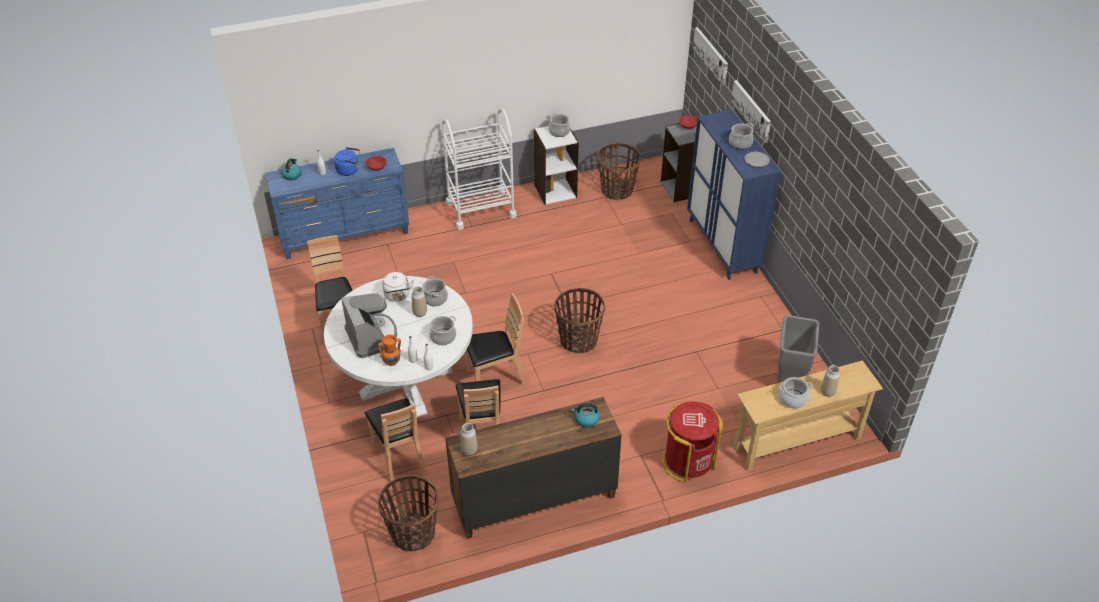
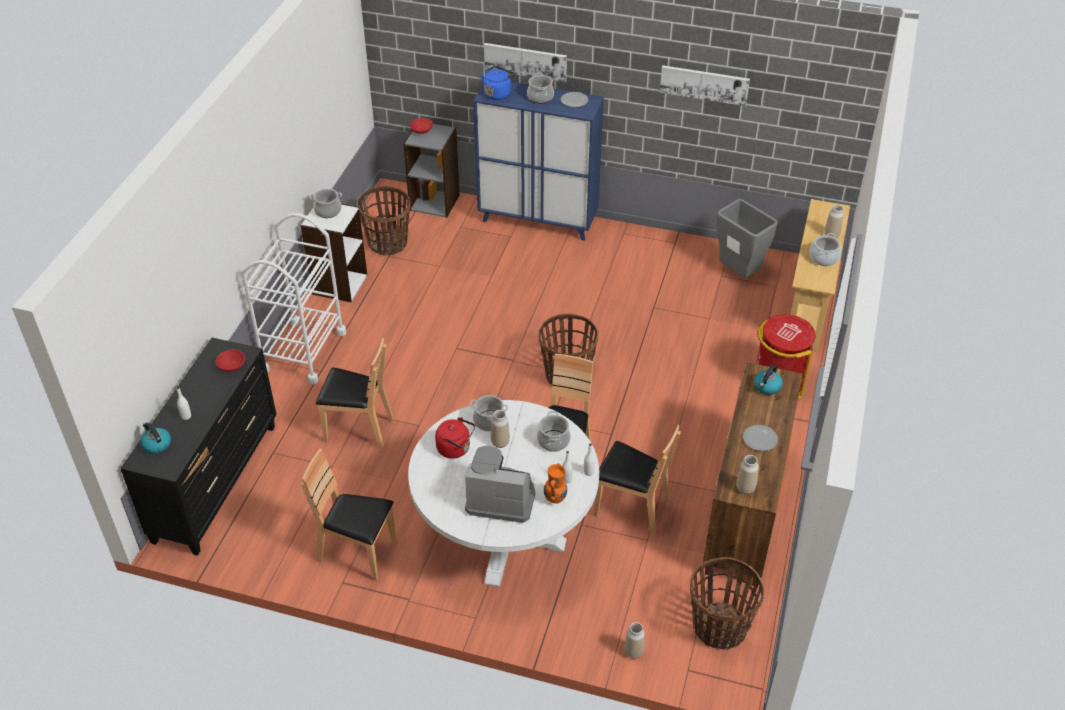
camera: 55 degrees left, 0 degrees up
(345, 235) = (217, 482): blue dresser -> black dresser
(349, 170) = (208, 391): blue kettle -> blue kettle (498, 93)
(358, 495) = (633, 652): none -> vase
(397, 296) = (456, 449): white kettle -> red kettle
(399, 457) = (608, 591): brown chair -> brown chair (358, 429)
(526, 438) = (760, 439): none -> plate
(711, 55) = (421, 39): picture -> picture (704, 84)

